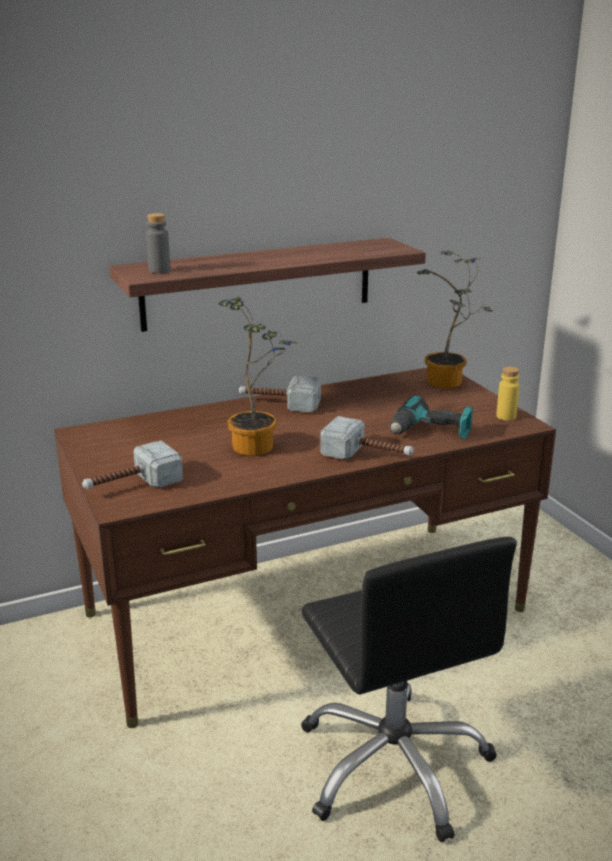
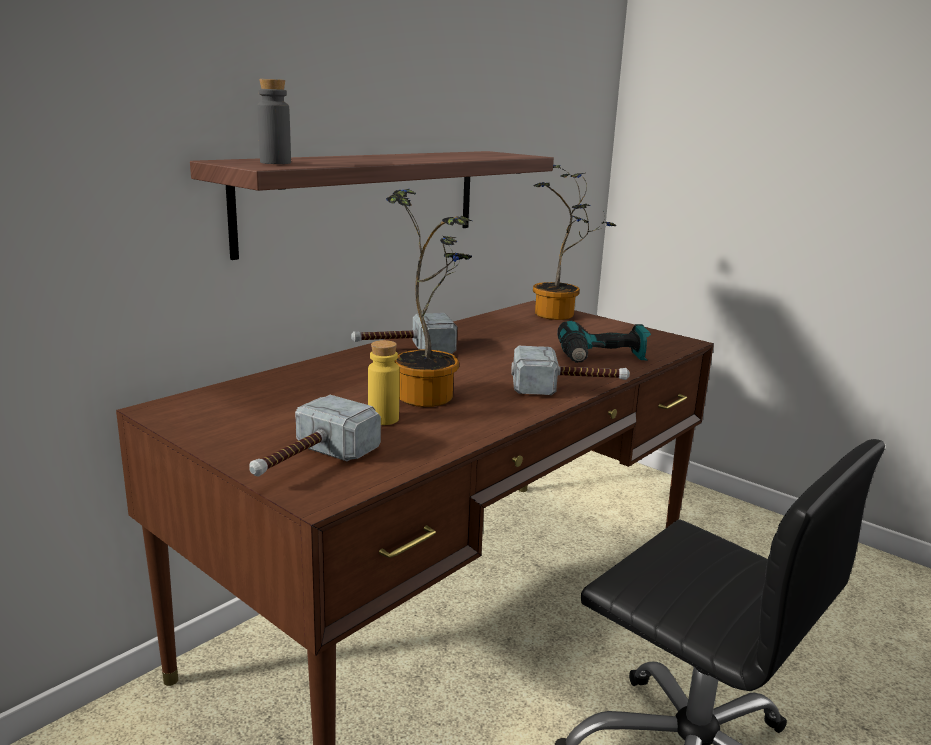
camera: 25 degrees left, 5 degrees down
(506, 416) = (654, 337): yellow bottle -> yellow bottle (383, 419)

